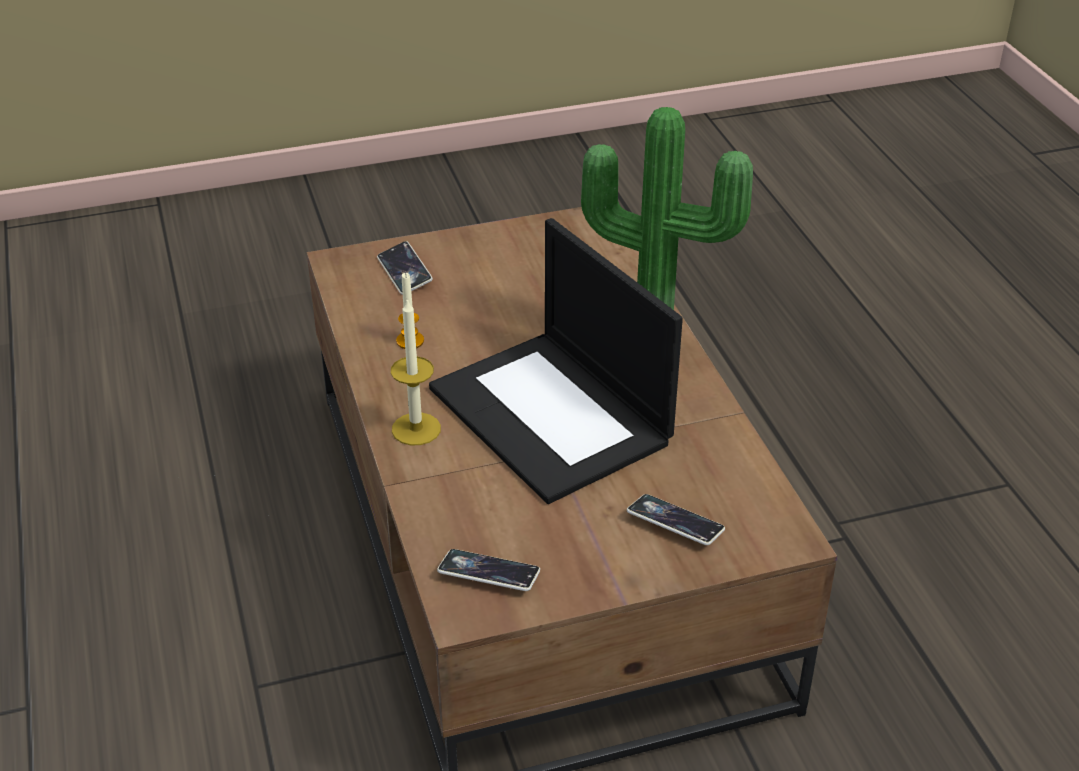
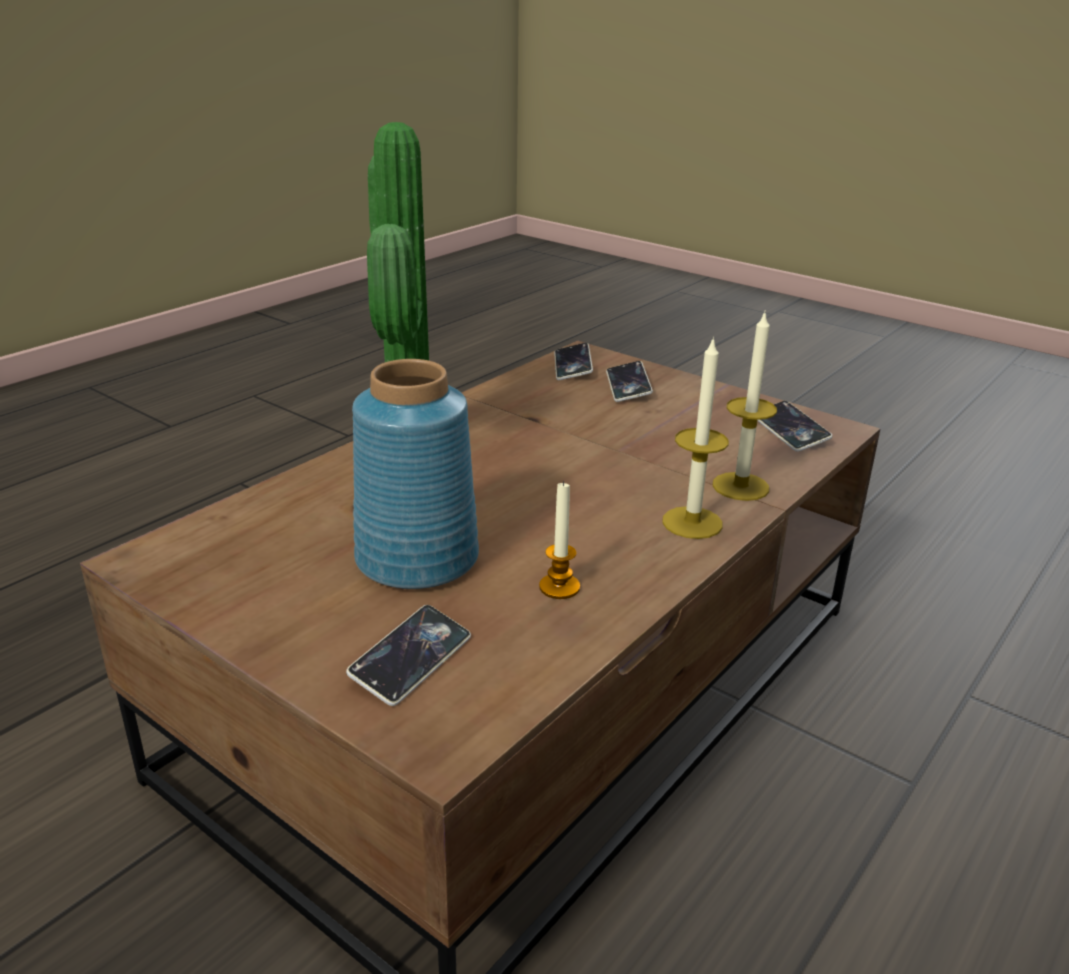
camera: 125 degrees left, 10 degrees down
(435, 482) = (740, 486): none -> candle
(493, 303) = (419, 560): none -> blue vase
(553, 416) = (573, 463): laptop -> none
(756, 511) = (572, 366): none -> phone

